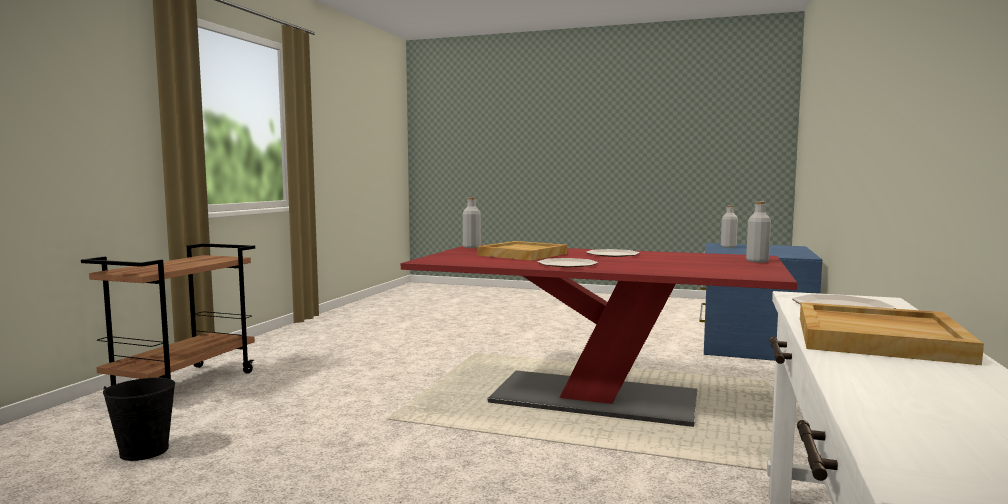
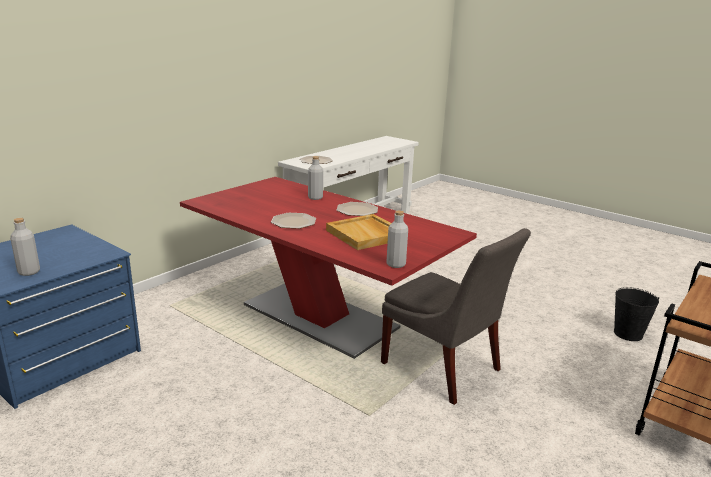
camera: 160 degrees left, 15 degrees up
(422, 382) = (444, 369): none -> grey chair
(757, 261) = (223, 196): grey bottle -> grey bottle (315, 198)
(879, 338) = (345, 153): beige tray -> none

